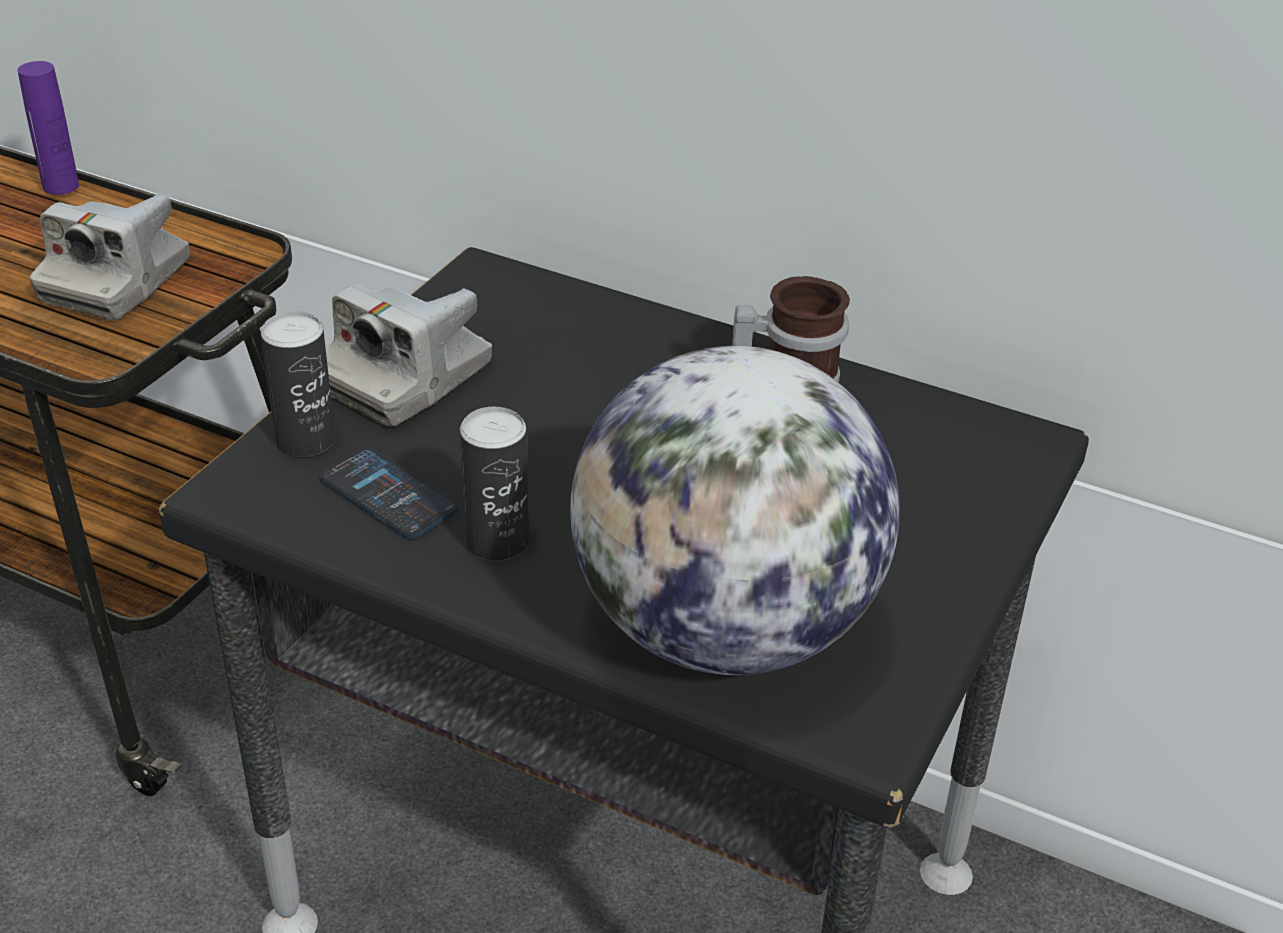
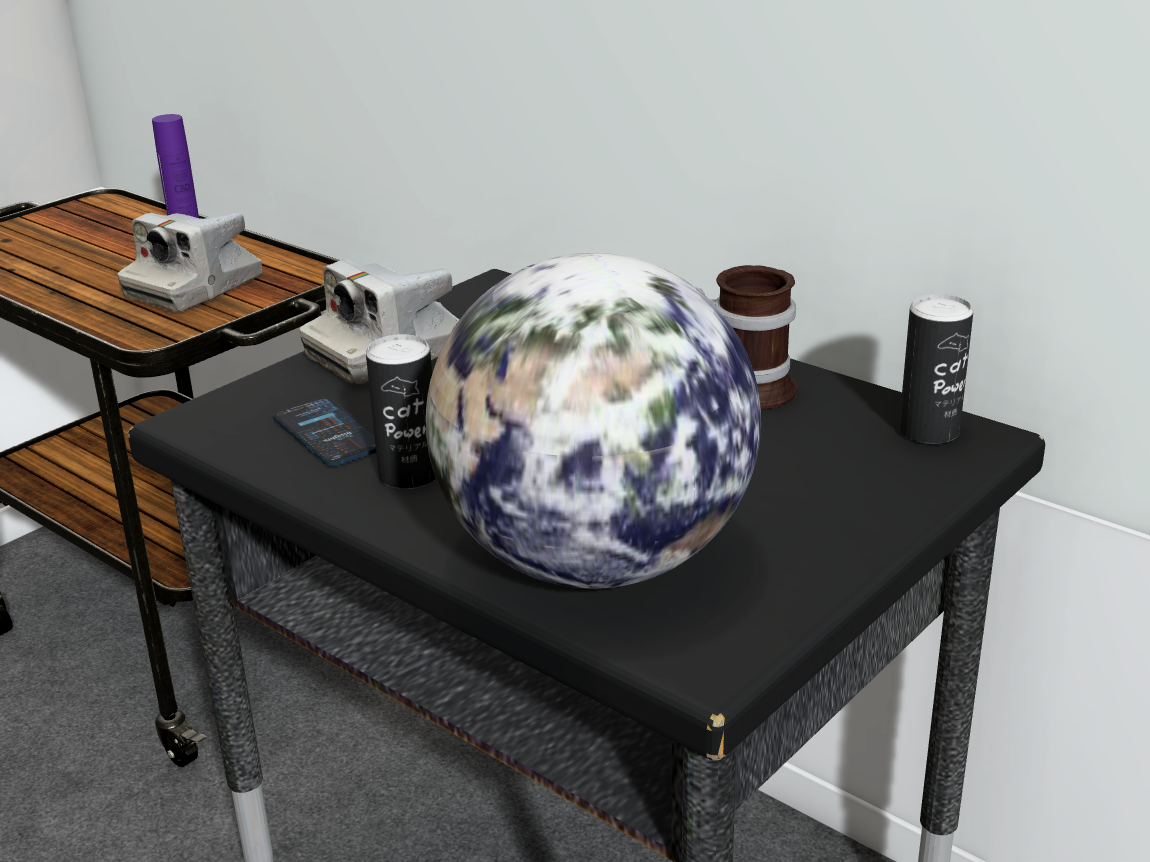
camera: 15 degrees right, 10 degrees down
(305, 440) = (277, 390): can -> can (928, 431)

